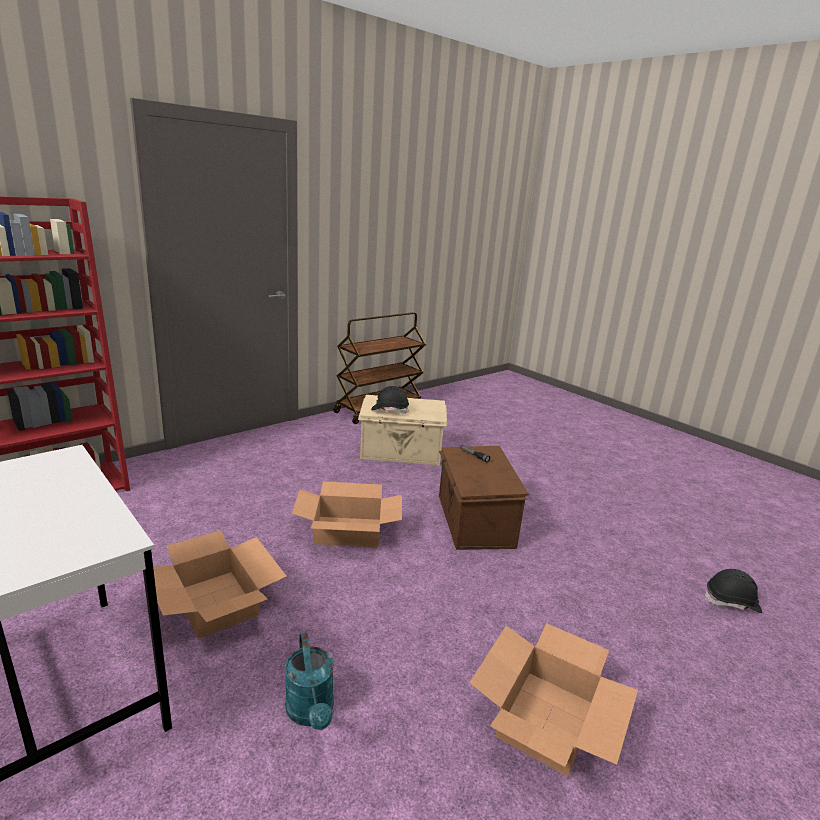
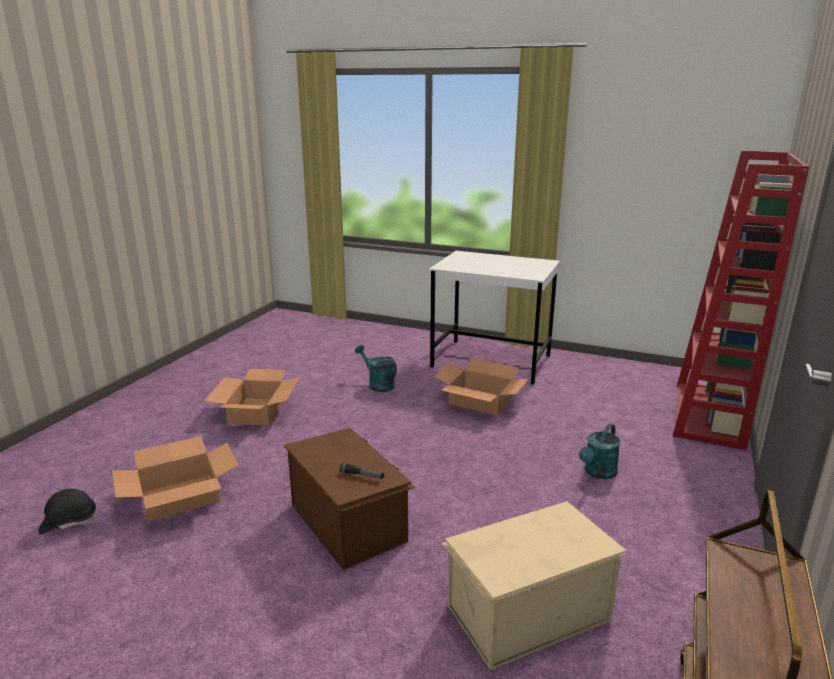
camera: 155 degrees right, 0 degrees up
(248, 488) = (598, 473): none -> turquoise watering can
(348, 531) = (458, 466): cardboard box -> cardboard box (180, 497)
(390, 410) = (542, 524): black hard hat -> none

